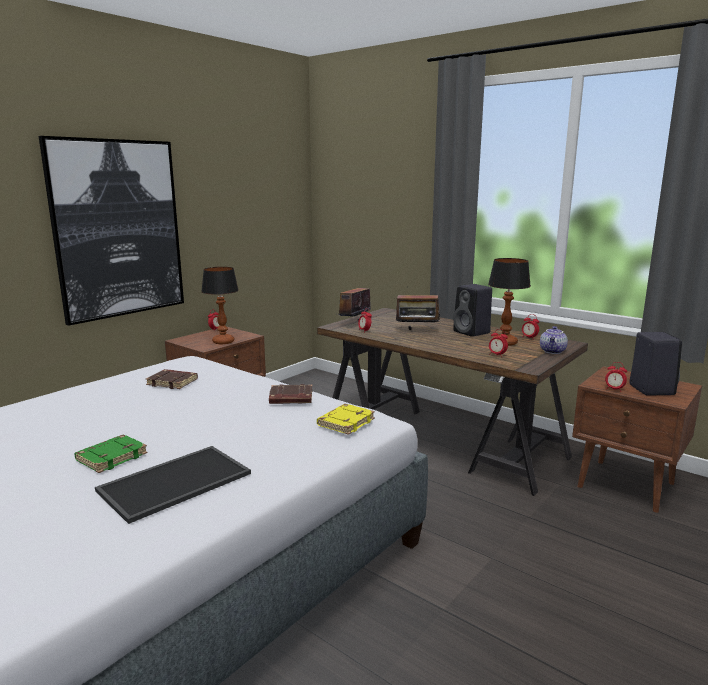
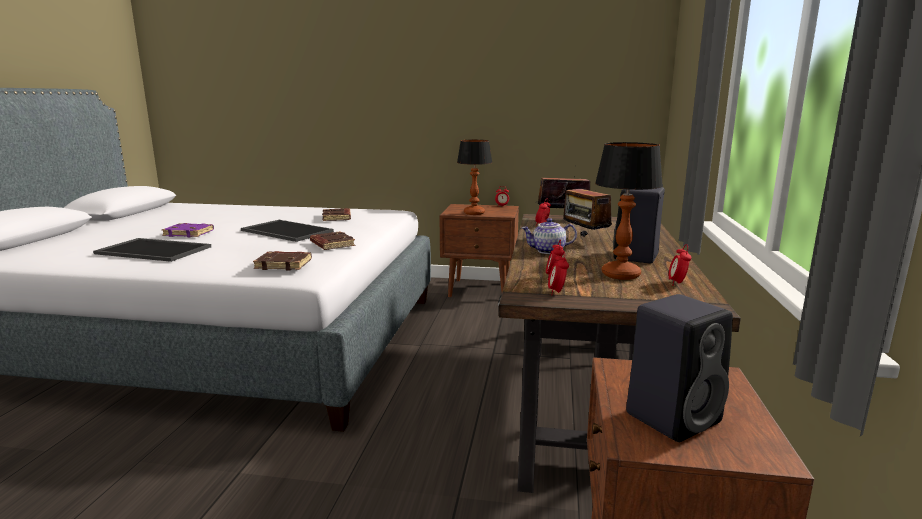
camera: 60 degrees right, 0 degrees up
(112, 457) = (189, 233): green book -> purple book
(118, 229) = (419, 99): picture -> none
(201, 409) = (285, 231): none -> tray
(345, 422) = (284, 264): yellow book -> brown book
(553, 351) = (633, 301): teapot -> teapot (548, 251)
(614, 389) = (616, 384): alarm clock -> alarm clock (557, 292)

